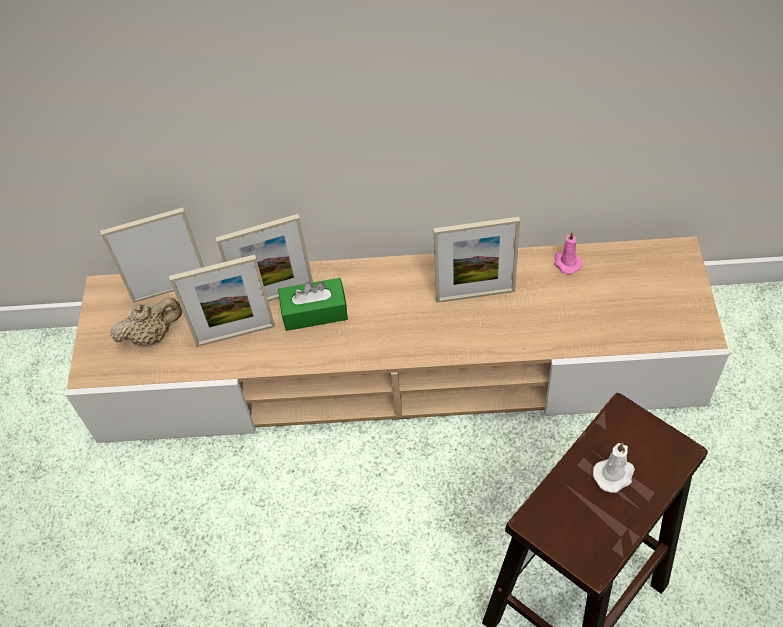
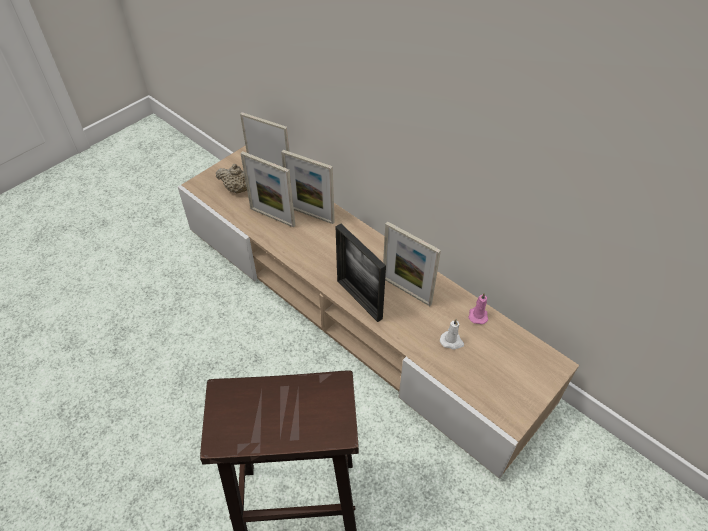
camera: 40 degrees right, 5 degrees down
(314, 312) = (319, 235): green tissue box -> none
(441, 343) = (359, 299): none -> picture frame
(614, 474) = (291, 409): white candle -> white candle (452, 341)

